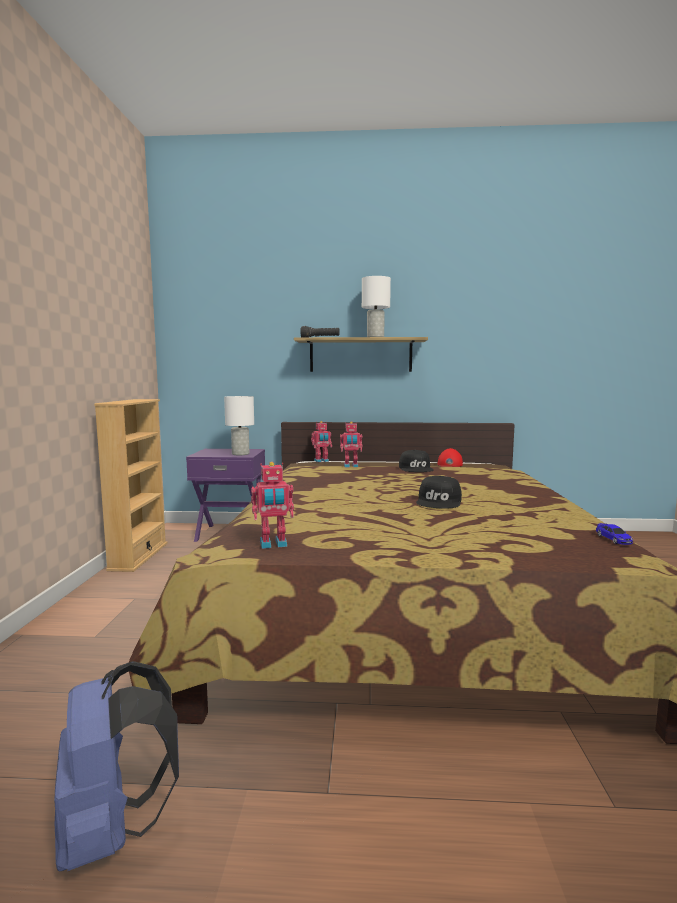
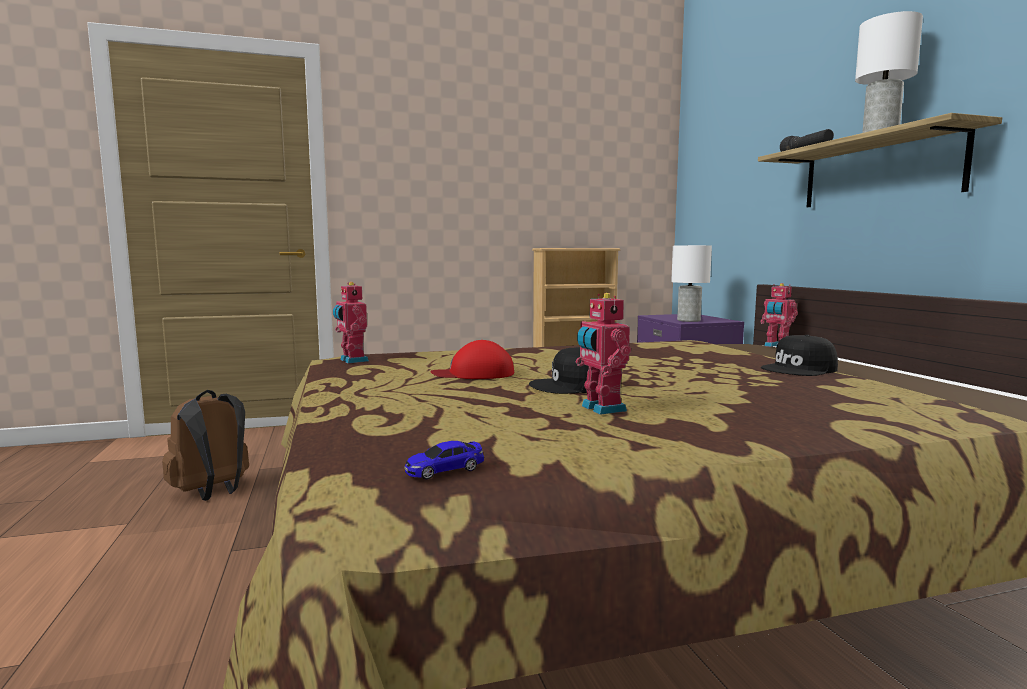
camera: 70 degrees right, 0 degrees up
(113, 830) = (212, 493): blue backpack -> brown backpack
(351, 466) = (741, 351): toy robot -> toy robot (601, 409)
(449, 465) = (942, 388): red cap -> red cap (474, 374)

